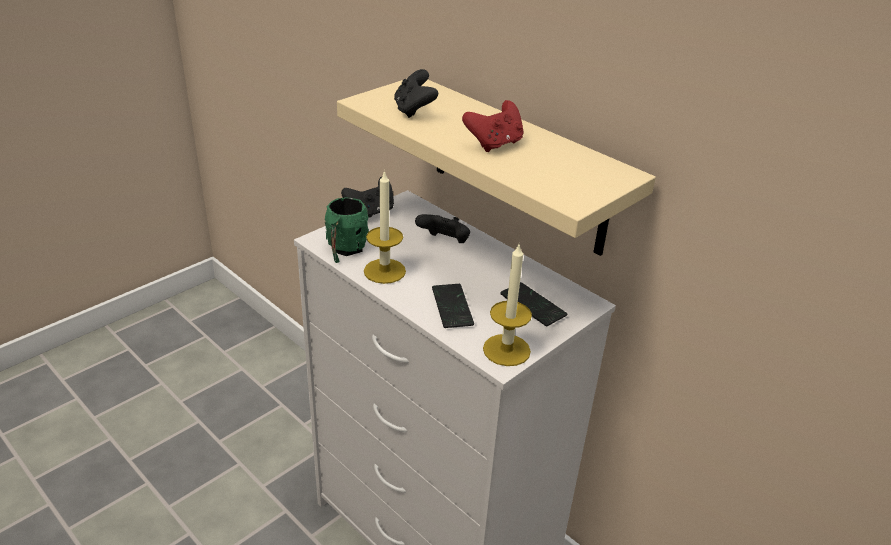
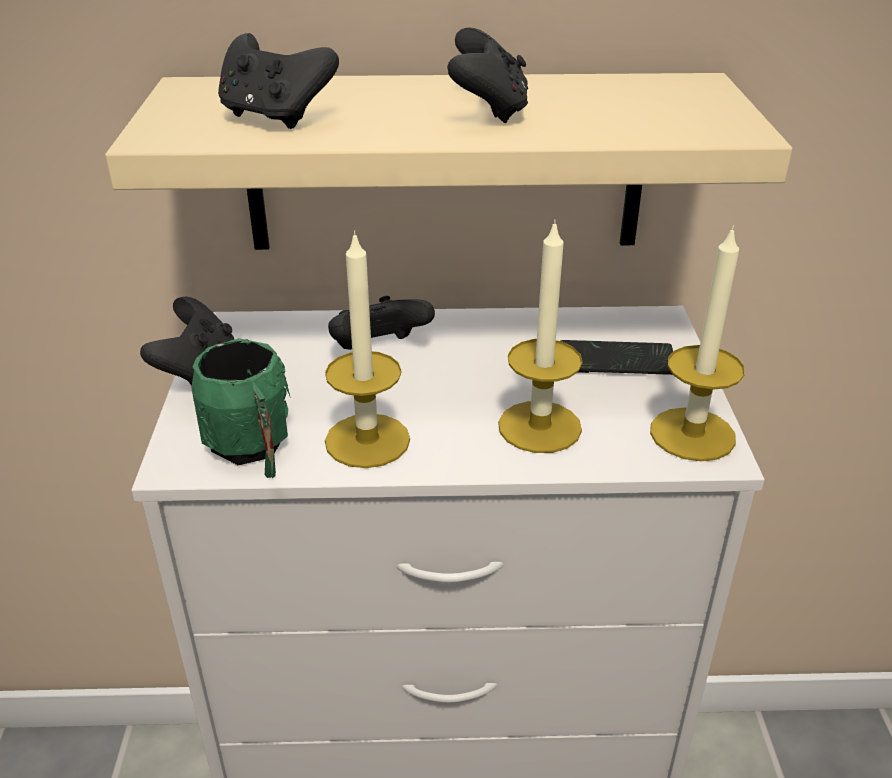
camera: 45 degrees left, 0 degrees up
(452, 307) = (539, 427): phone -> candle
(495, 144) = (488, 111): red game controller -> black game controller

